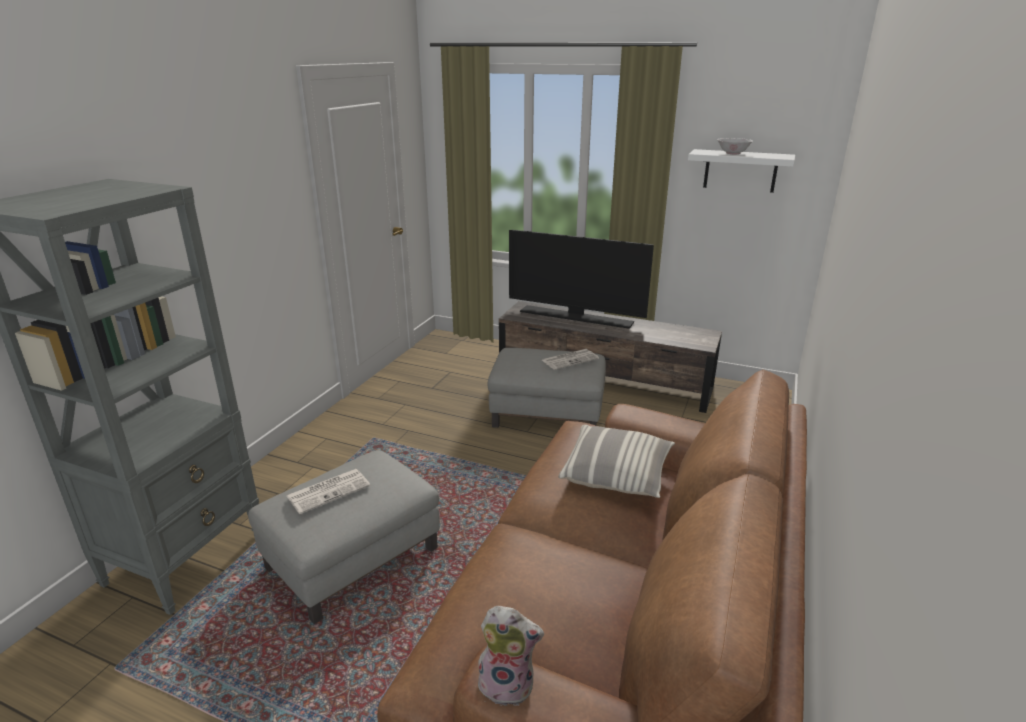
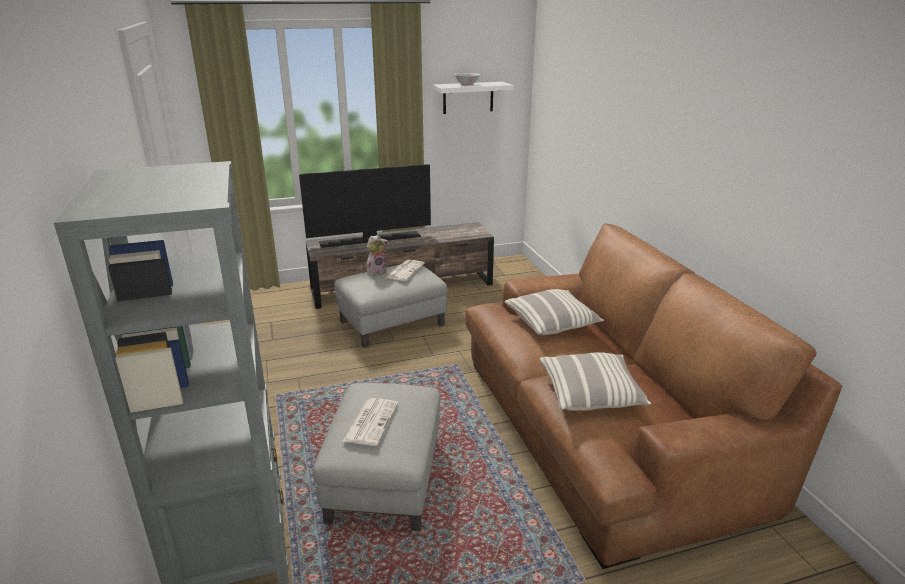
camera: 40 degrees left, 0 degrees up
(508, 684) = (679, 434): plush toy -> plush toy (377, 272)
(527, 577) = (591, 394): none -> pillow

